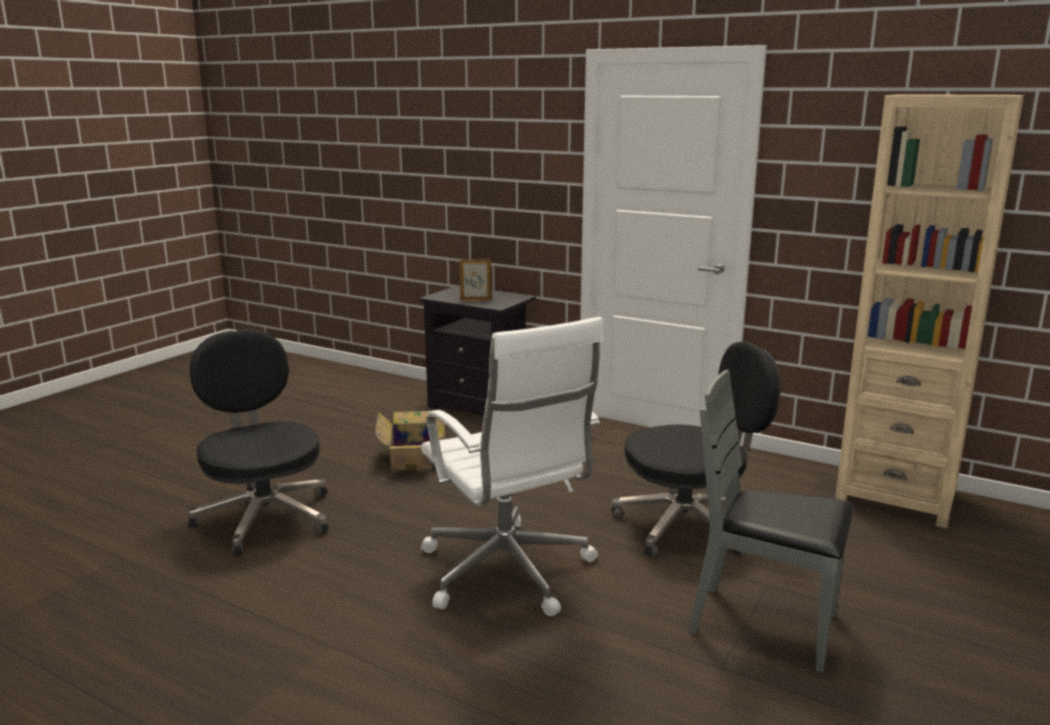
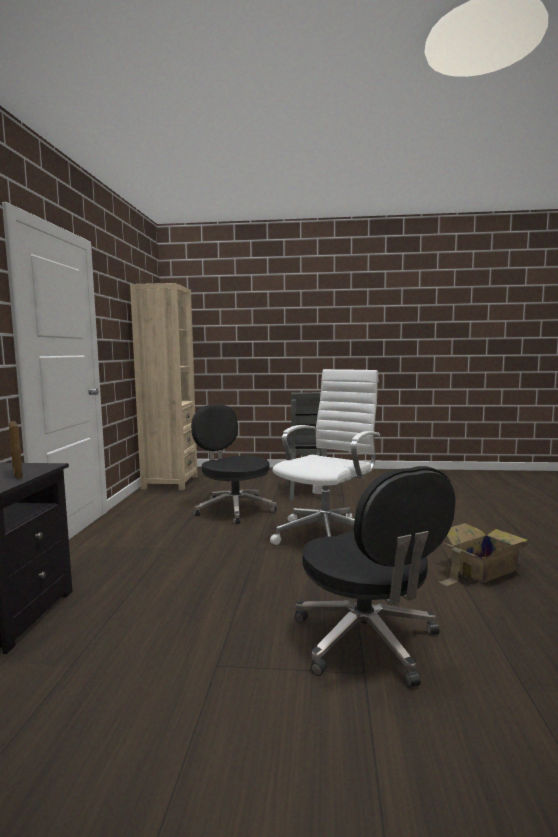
camera: 115 degrees left, 10 degrees down
(264, 517) = (367, 642): black office chair -> black office chair turned 60 degrees counterclockwise
(413, 457) = (181, 612): cardboard box -> cardboard box (481, 570)

